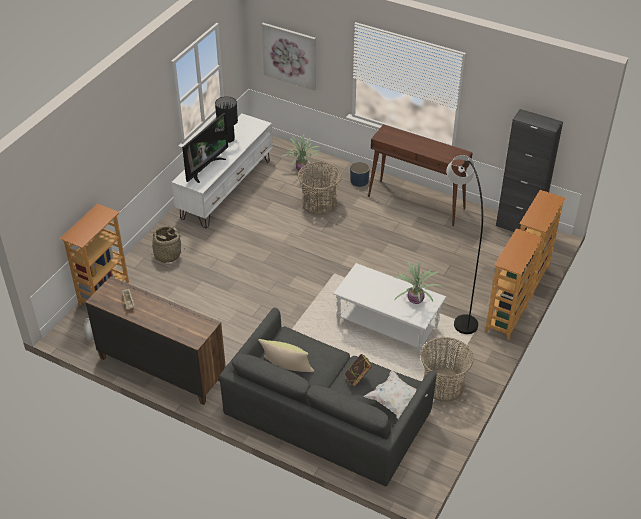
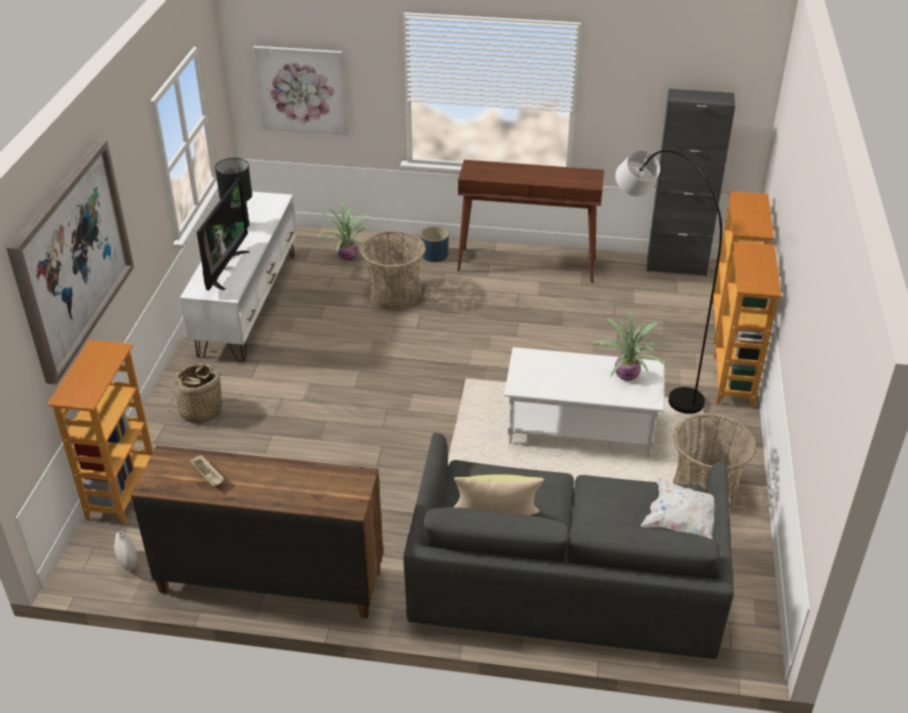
camera: 20 degrees left, 5 degrees down
(92, 157) = (72, 258): none -> picture
(357, 379) = (609, 505): book -> none

